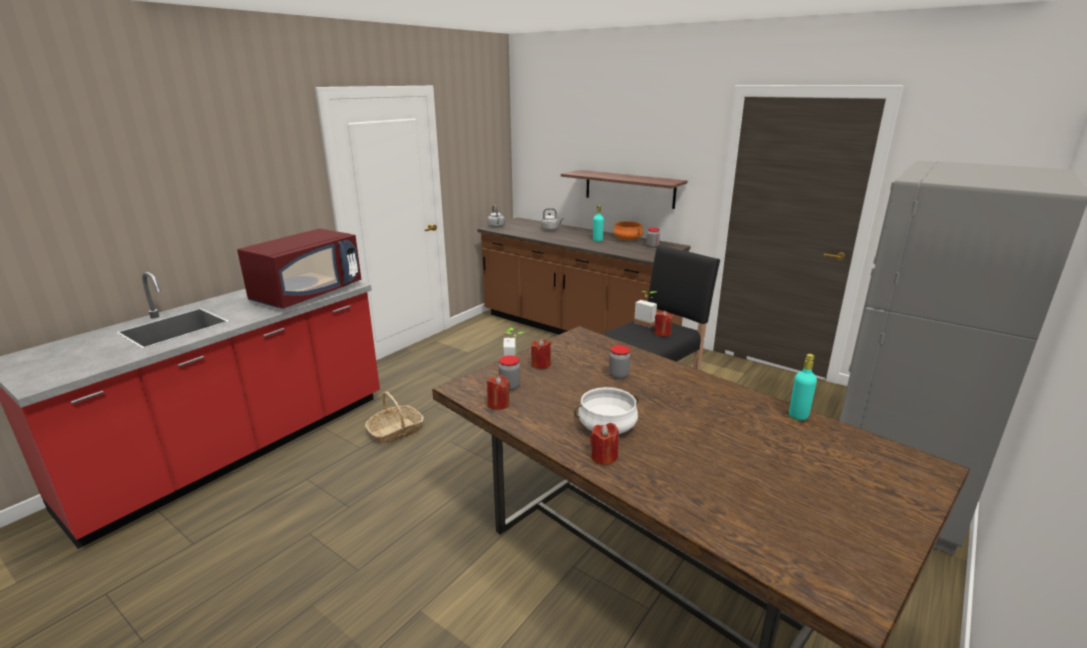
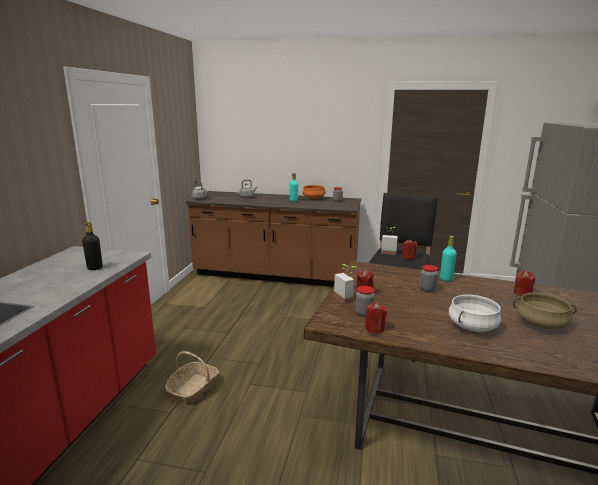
camera: 25 degrees left, 5 degrees down
(308, 294) = (95, 268): red microwave -> black bottle
(604, 457) = (502, 348): red candle -> red candle (522, 293)
(629, 188) = (308, 160): shelf -> none
(698, 444) = (541, 324): none -> beige cooking pot
(798, 416) = (564, 292): turquoise bottle -> turquoise bottle (446, 279)

